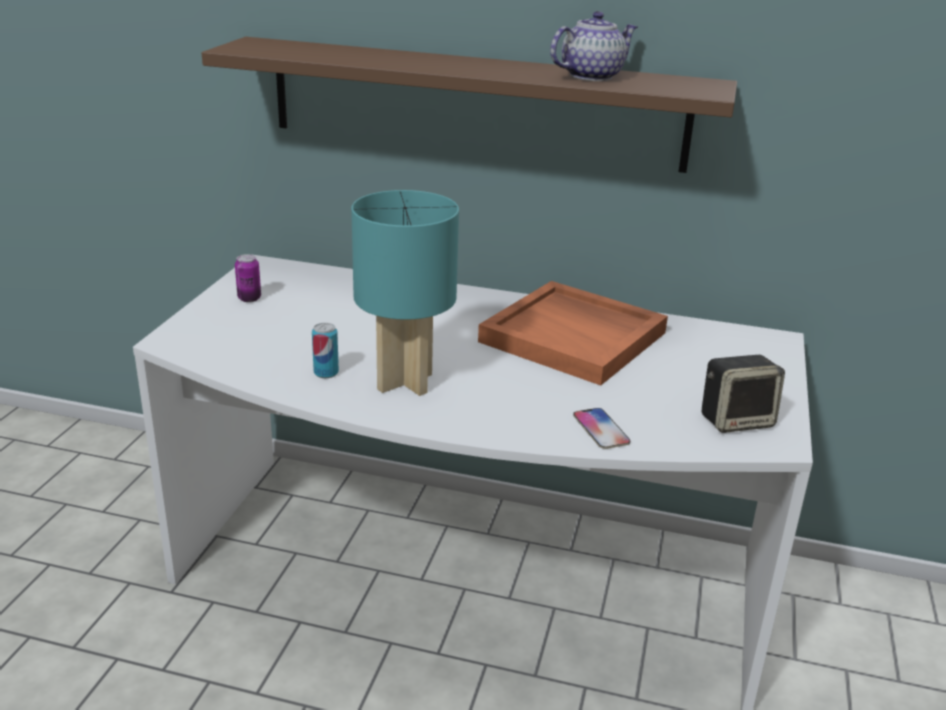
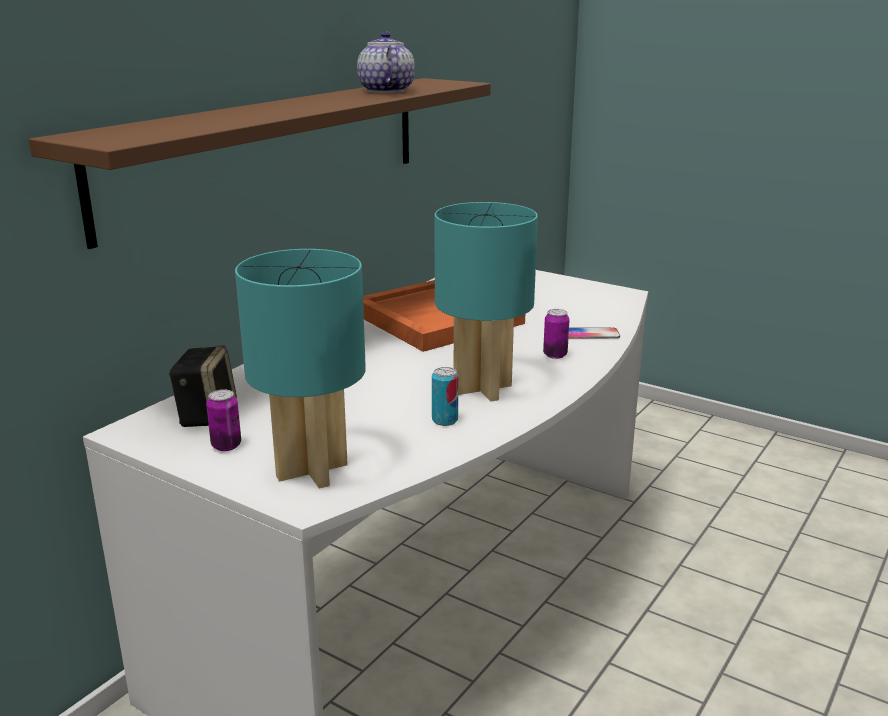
camera: 70 degrees left, 5 degrees down
(219, 334) = (313, 470): none -> turquoise table lamp
(518, 412) = (555, 355): none -> can
(737, 420) = (591, 297): speaker -> speaker (206, 415)

